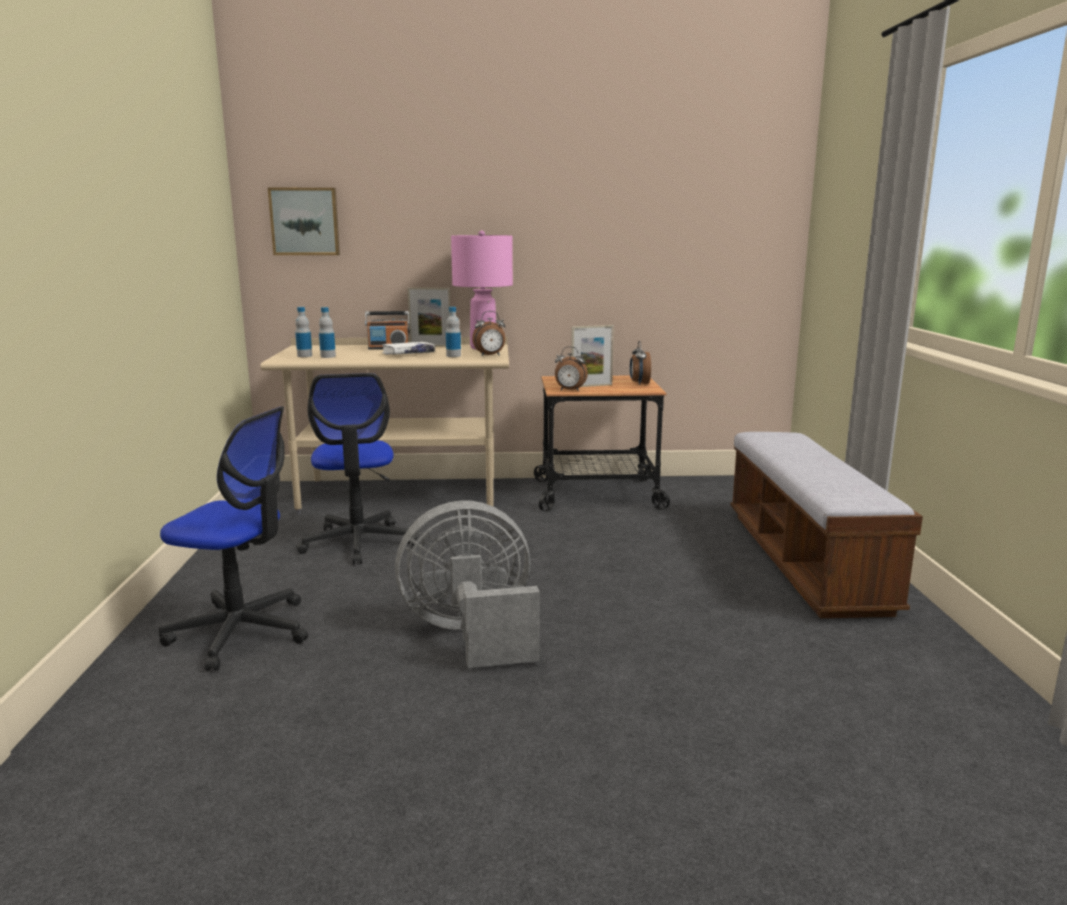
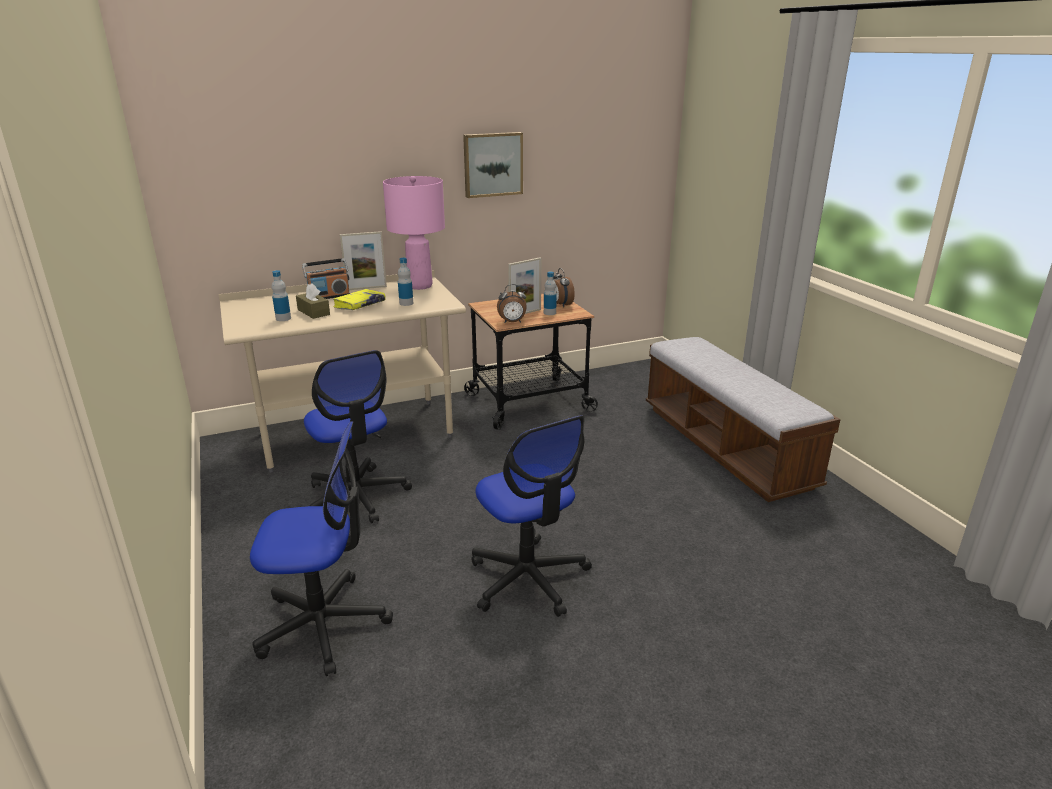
camera: 20 degrees left, 10 degrees up
(304, 356) = (257, 320): bottle -> bottle (549, 313)
(305, 221) = (221, 173): picture -> picture (492, 164)
(360, 355) = (313, 312): none -> brown tissue box
(408, 354) = (359, 305): white book -> yellow book
(471, 634) = (528, 578): grey fan -> office chair
(490, 355) = (440, 299): alarm clock -> none

